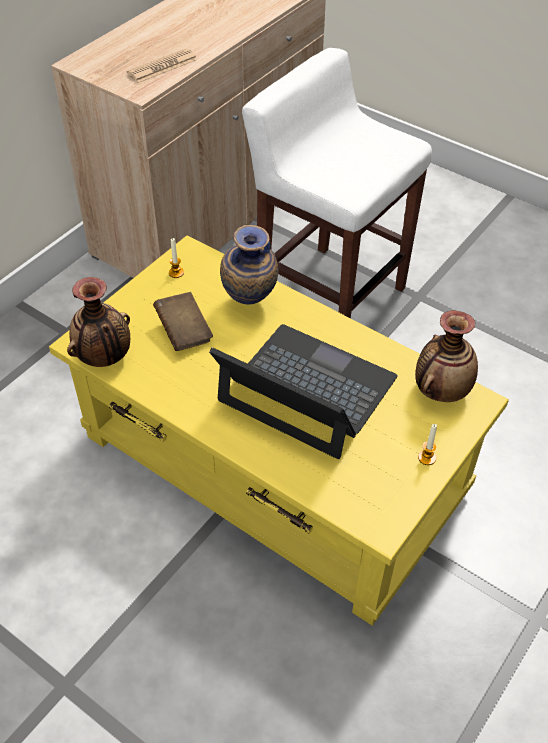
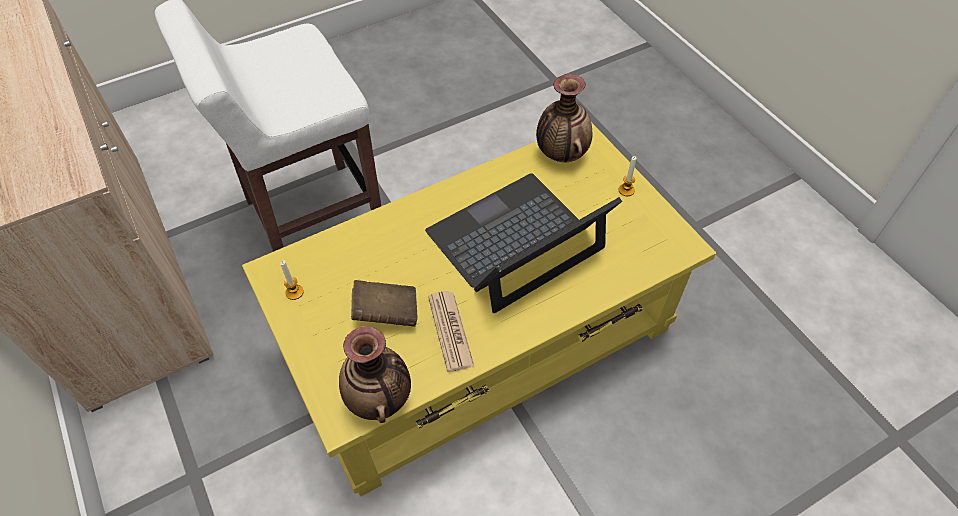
camera: 65 degrees left, 5 degrees up
(162, 67) = (46, 145): newspaper -> newspaper (450, 331)
(249, 304) = (382, 245): vase -> none

